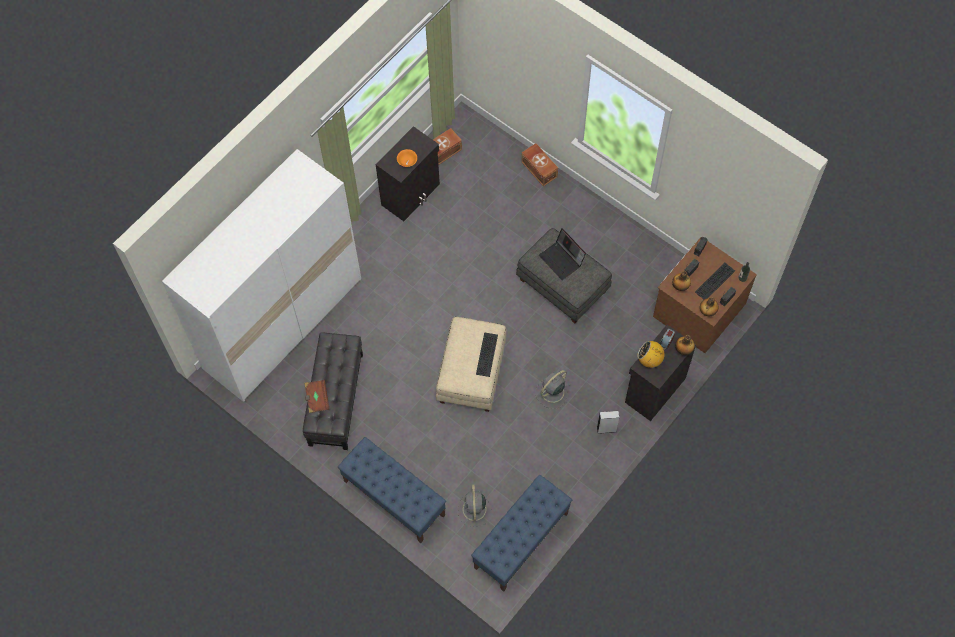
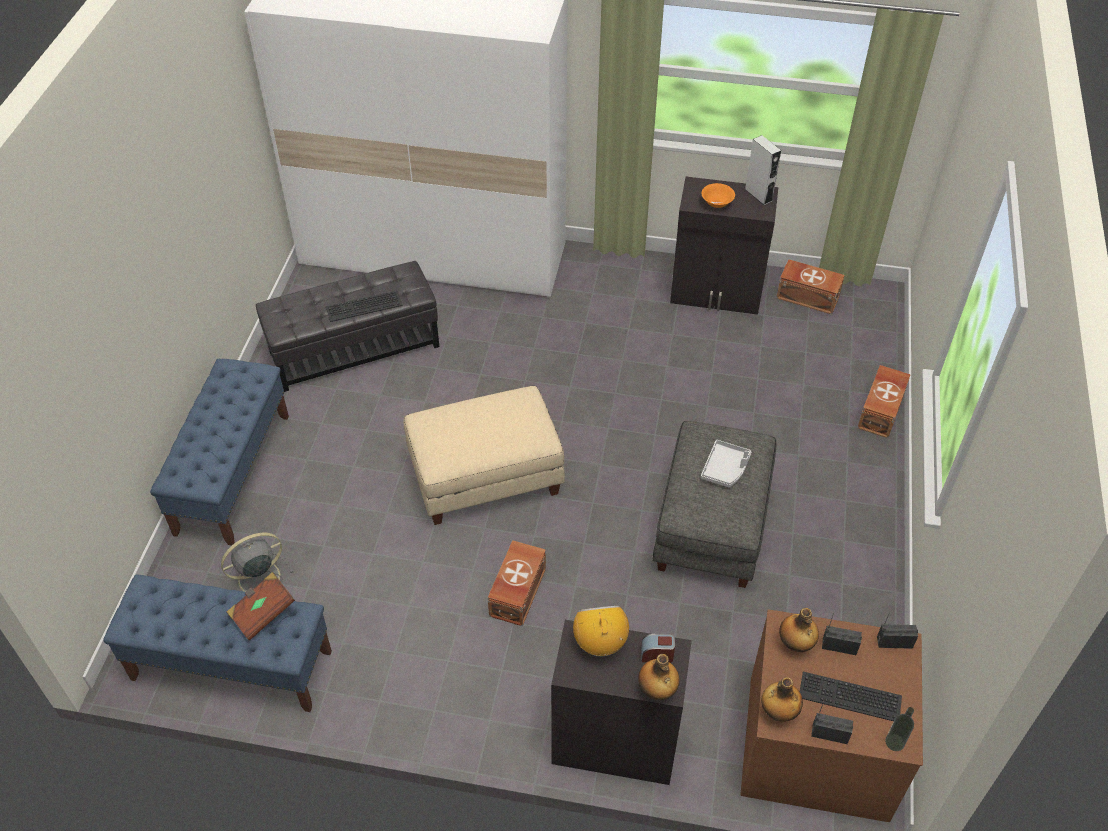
camera: 60 degrees right, 15 degrees down
(316, 399) = (311, 296): brown book -> brown book (262, 612)
(487, 355) = (494, 446): keyboard -> keyboard (363, 307)
(552, 392) = (516, 592): grey fan -> brown storage box
(562, 260) = (725, 469): laptop -> grey tray
(606, 429) = (496, 701): grey speaker -> grey speaker (758, 195)

